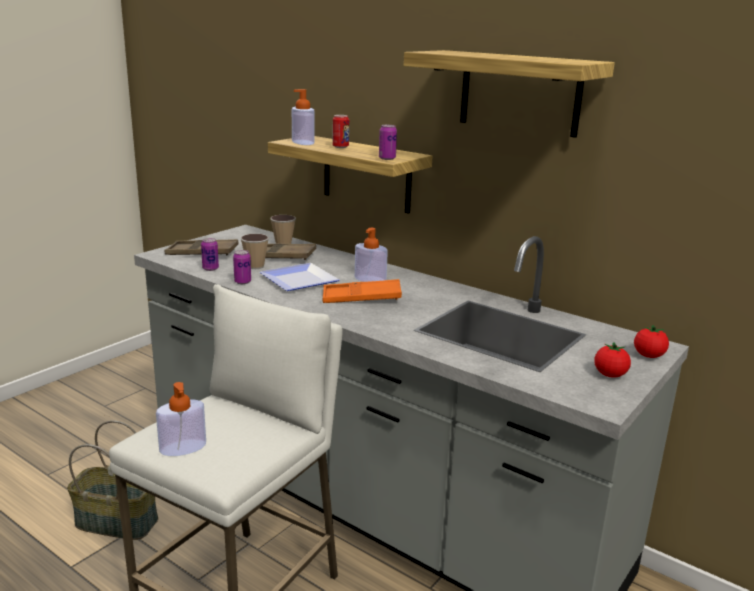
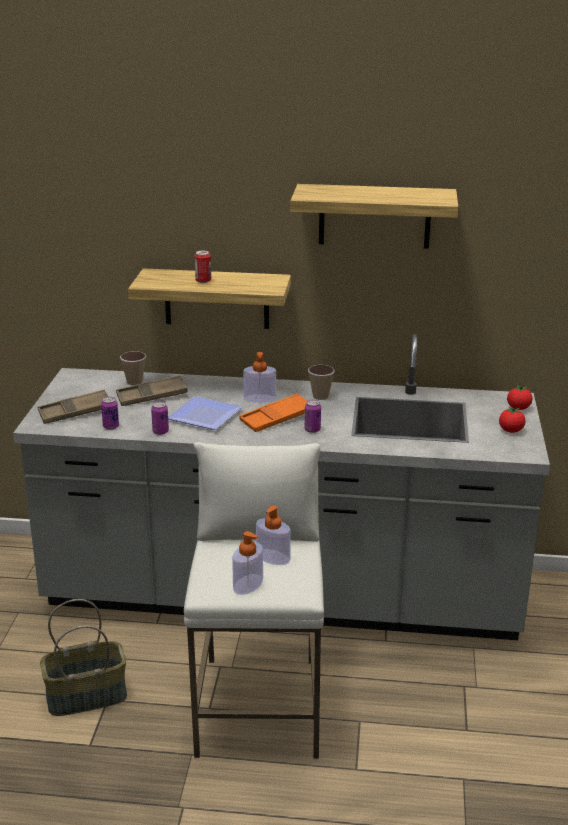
camera: 30 degrees left, 5 degrees up
(255, 266) = (146, 413): cup -> cup (320, 396)
(303, 142) = (160, 282): soap dispenser -> soap dispenser (273, 557)
(387, 158) = (267, 288): can -> can (312, 430)

